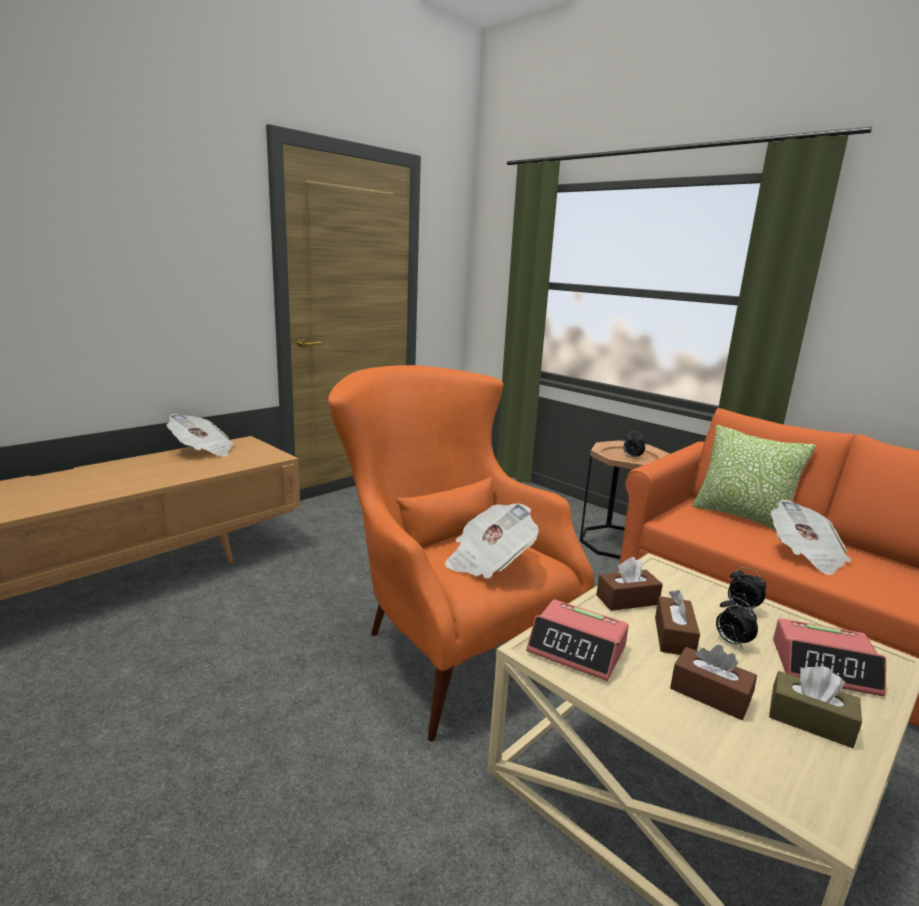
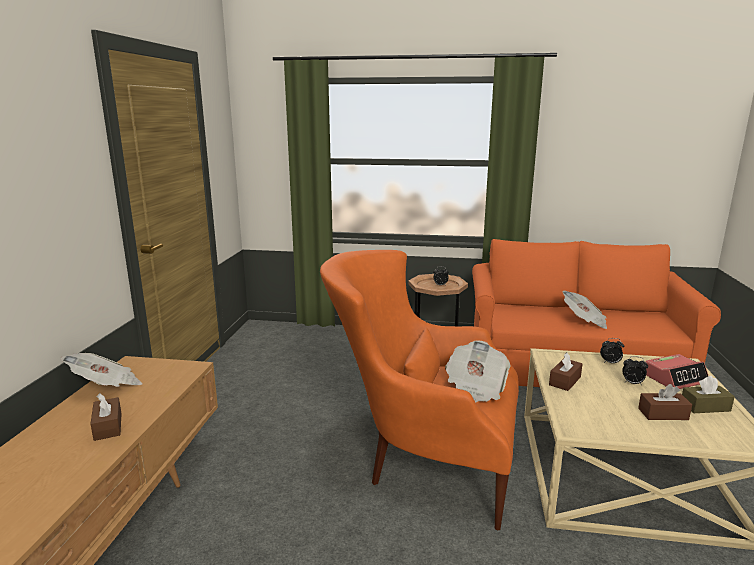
camera: 35 degrees left, 0 degrees up
(577, 649) = (588, 420): alarm clock -> none
(674, 636) = (610, 392): brown tissue box -> brown tissue box (108, 426)
(742, 516) = (529, 308): pillow -> none

